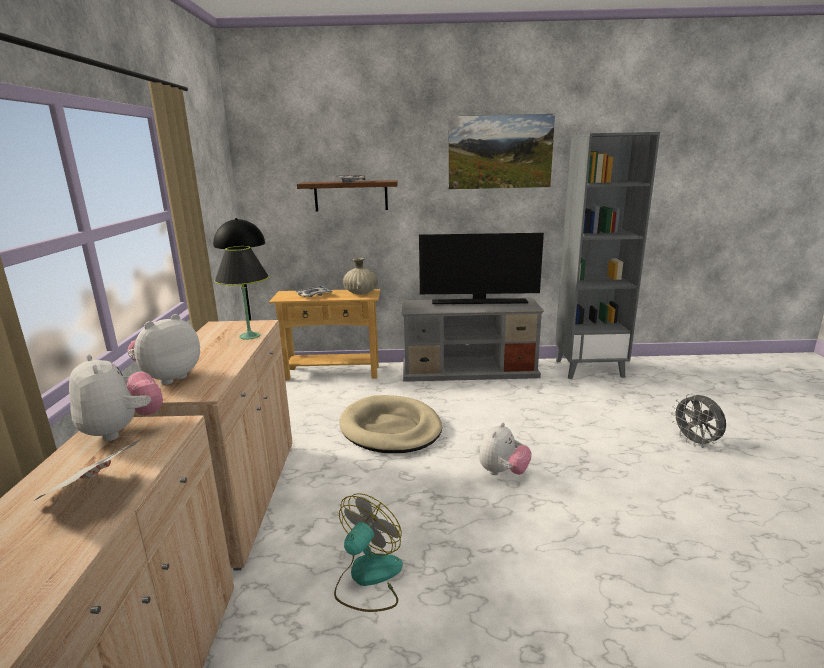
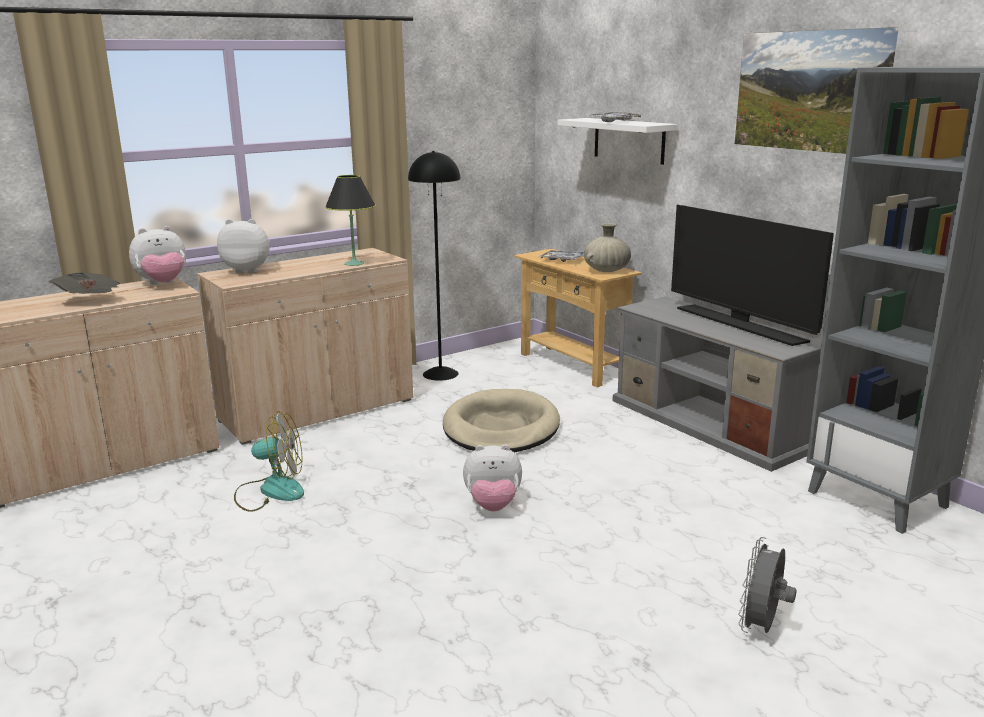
camera: 55 degrees right, 0 degrees up
(122, 430) = (163, 284): plush toy -> plush toy turned 45 degrees clockwise
(351, 196) = (629, 140): brown shelf -> white shelf

